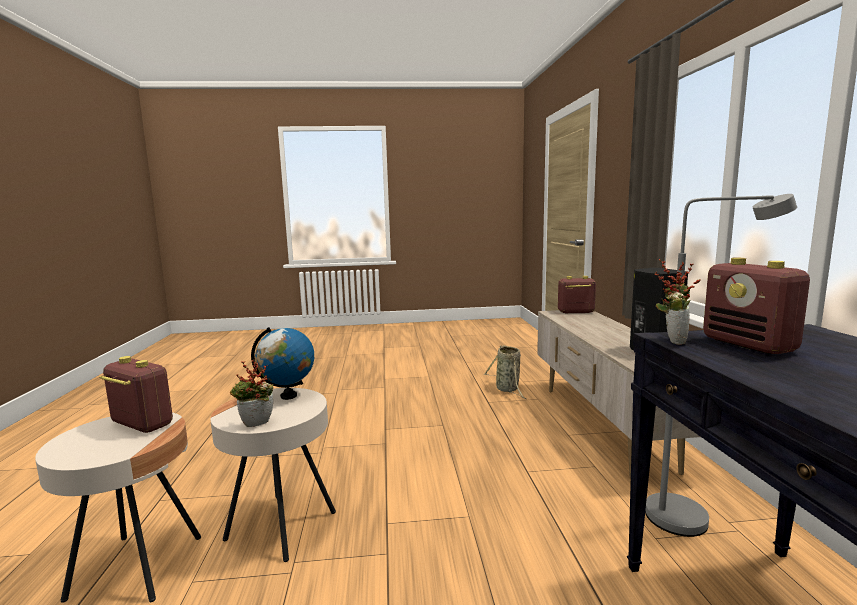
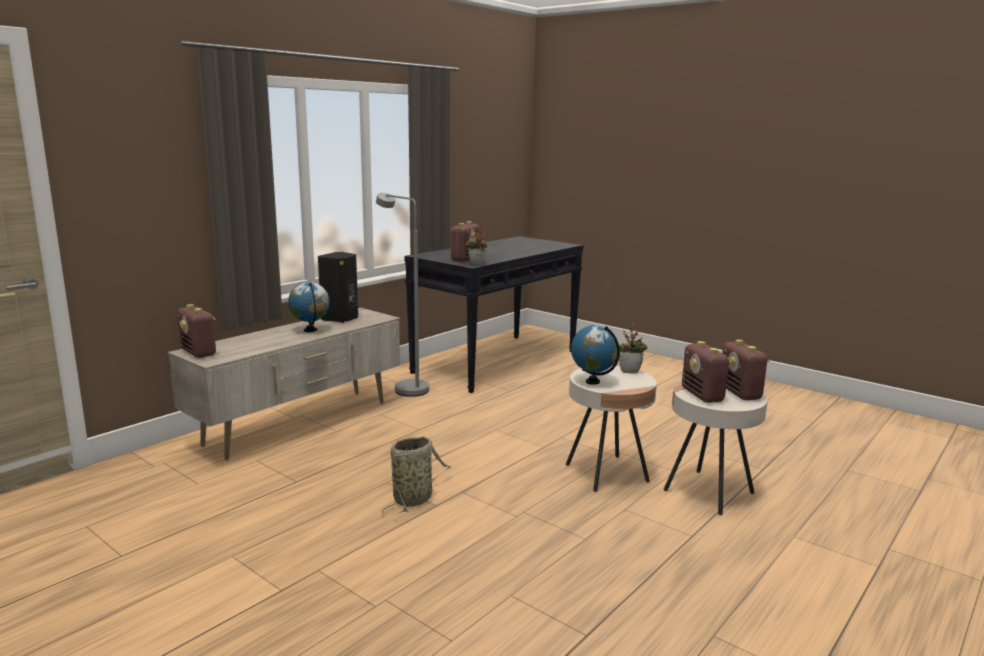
camera: 135 degrees left, 5 degrees up
(80, 447) = (740, 393): none -> radio
(508, 389) = (241, 483): basket -> basket (414, 499)
(610, 337) = (310, 330): none -> globe

